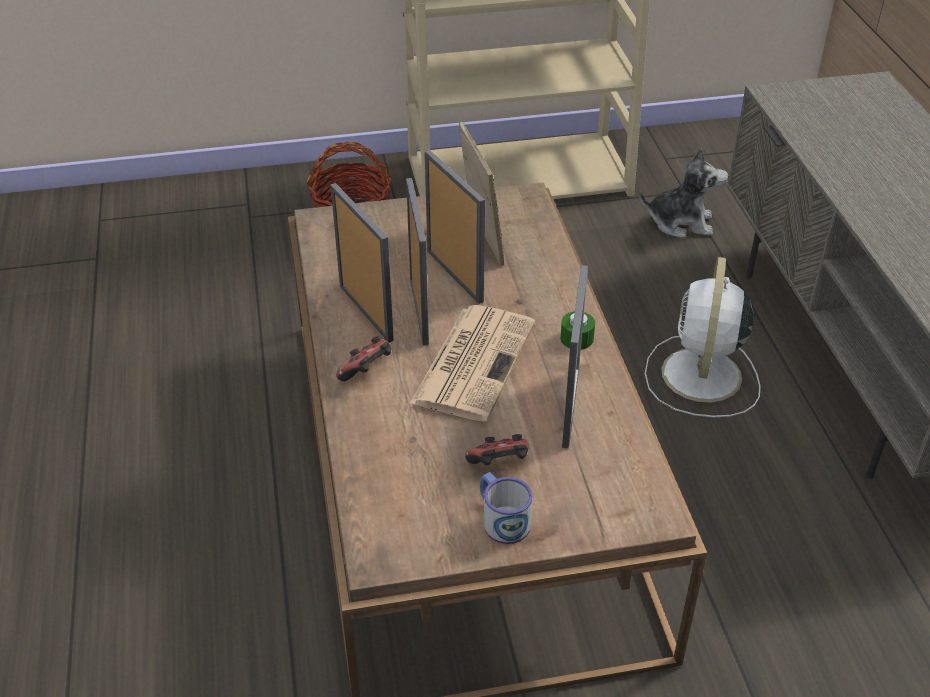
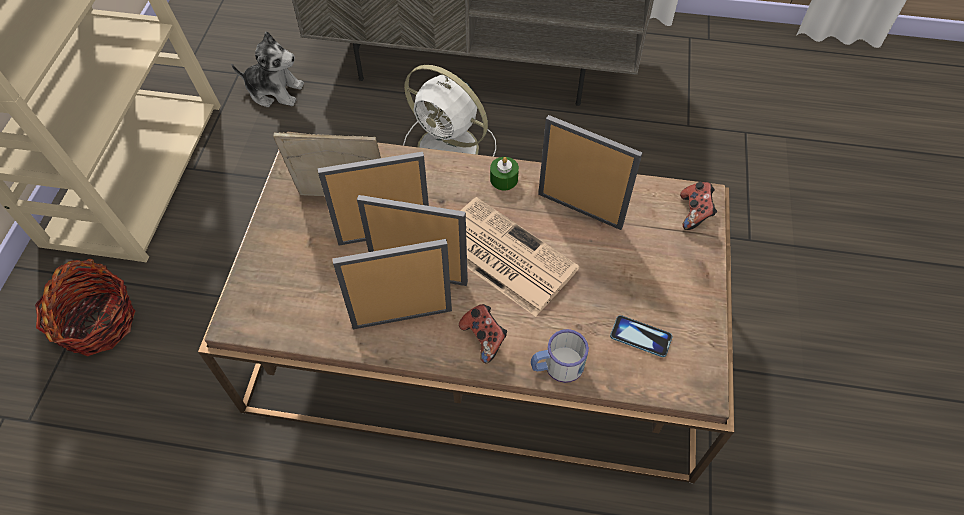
camera: 70 degrees left, 15 degrees up
(422, 492) = (640, 337): none -> phone
(499, 465) = (627, 275): game controller -> game controller (695, 213)
(501, 519) = (682, 292): mug -> mug (557, 366)
(681, 222) = (274, 91): plush toy -> plush toy turned 75 degrees clockwise

